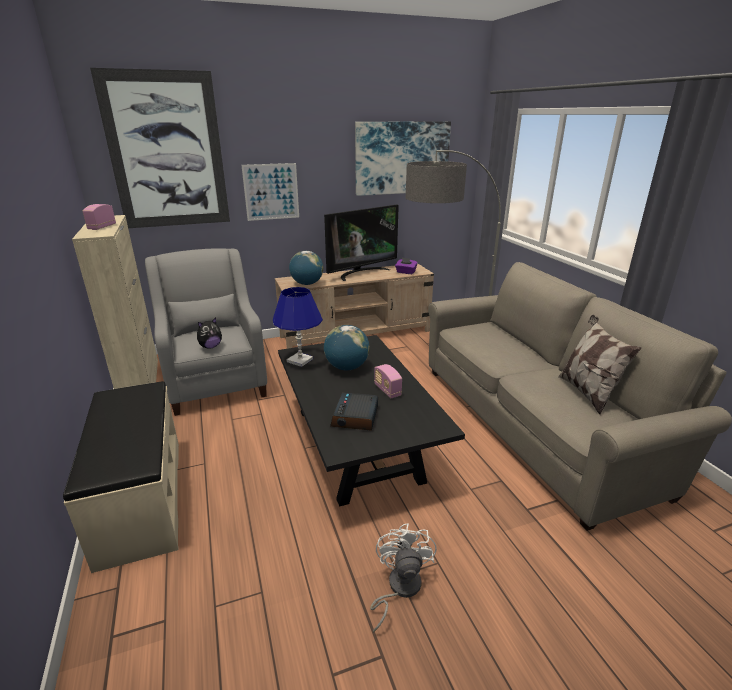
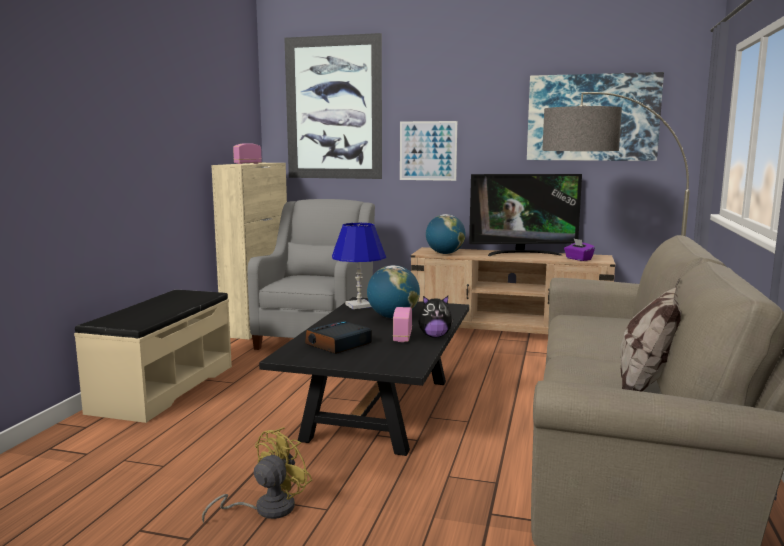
camera: 35 degrees right, 15 degrees down
(210, 346) = (297, 284): plush toy -> plush toy (434, 336)
(399, 588) = (266, 509): white fan -> yellow fan

